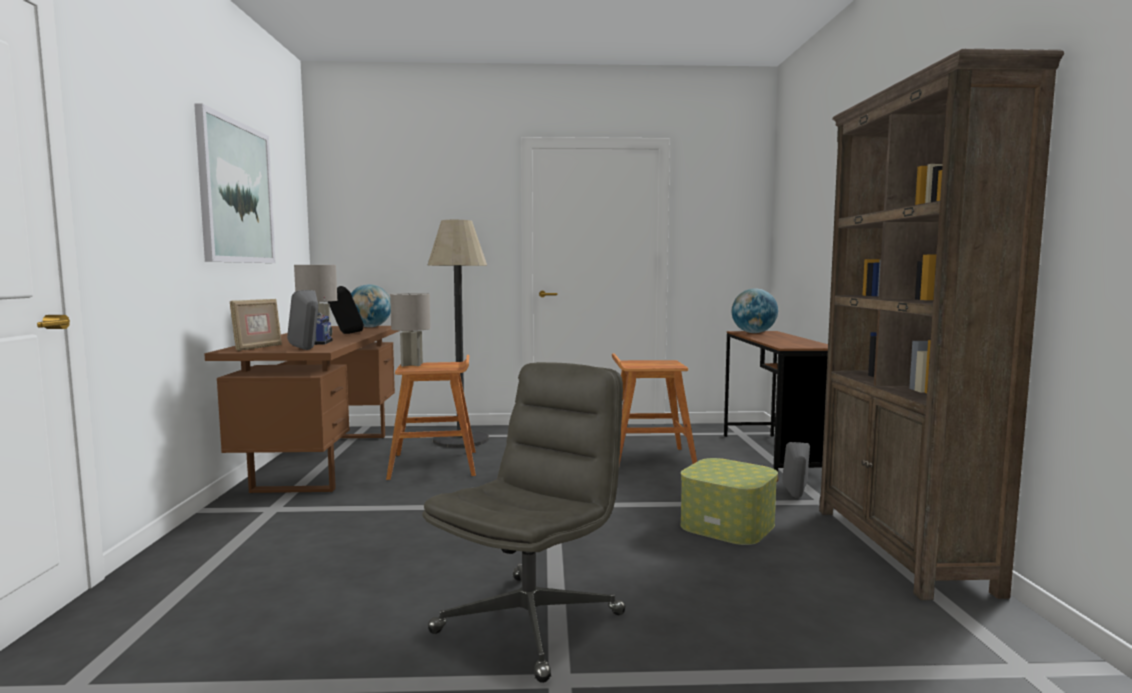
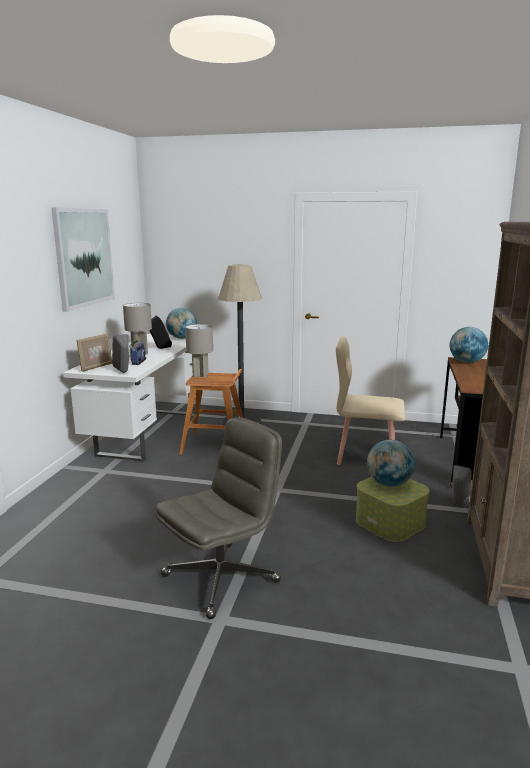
camera: 15 degrees right, 10 degrees up
(325, 461) = (147, 433): brown desk -> white desk
(648, 460) = (366, 455): brown stool -> beige chair
(721, 469) = (389, 484): none -> globe

